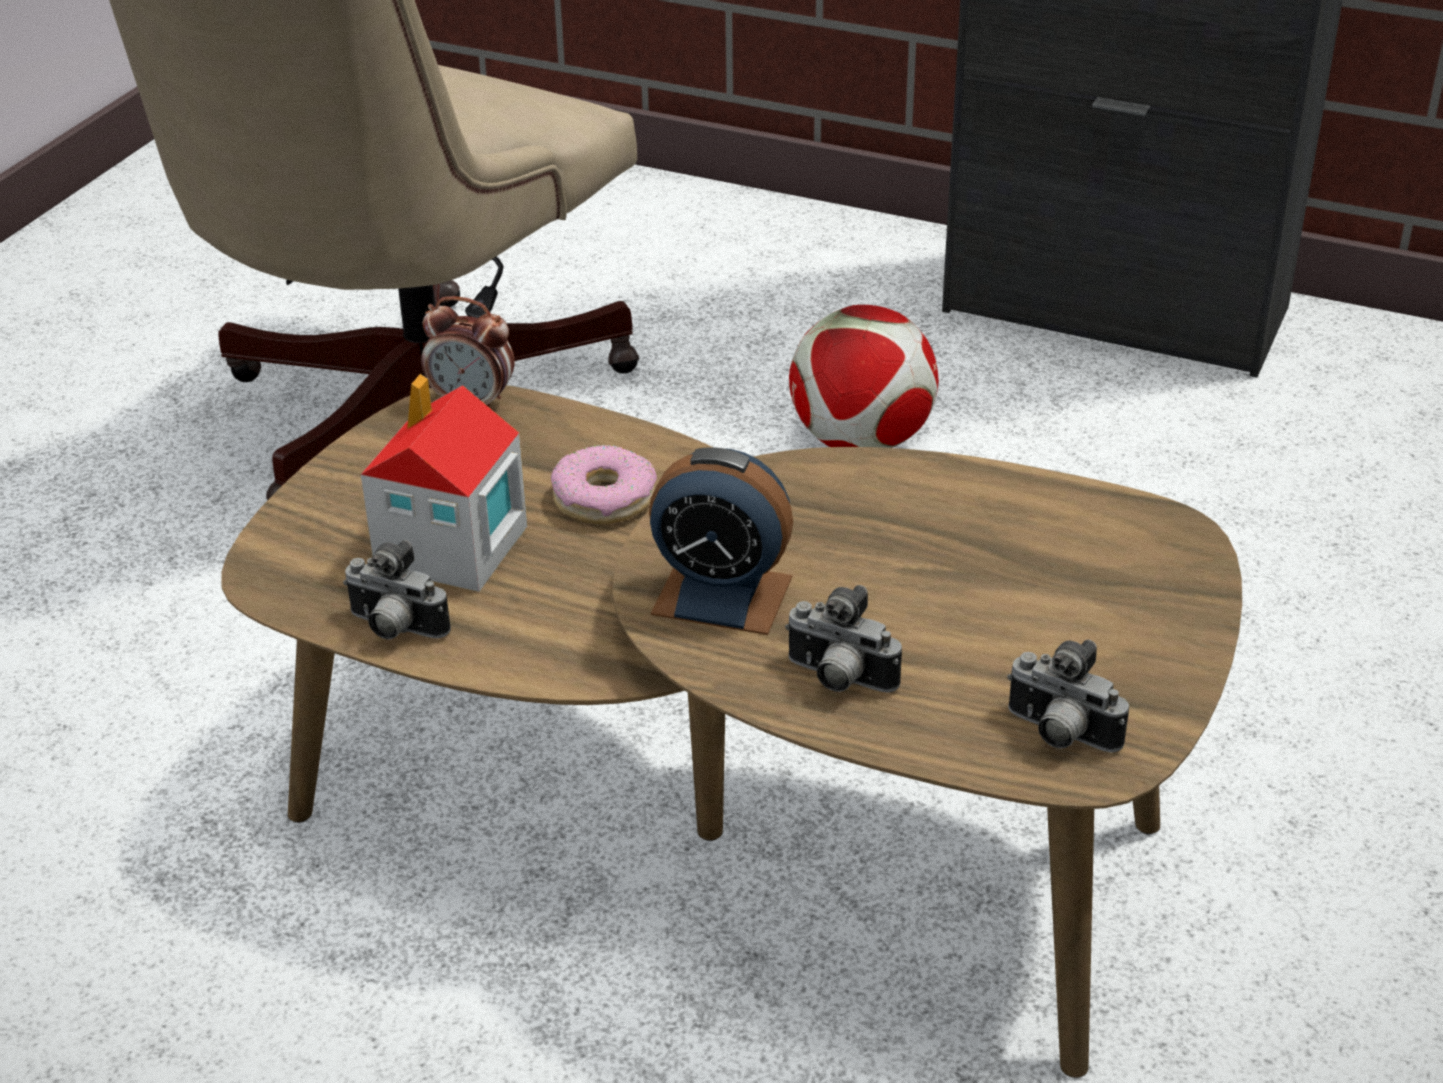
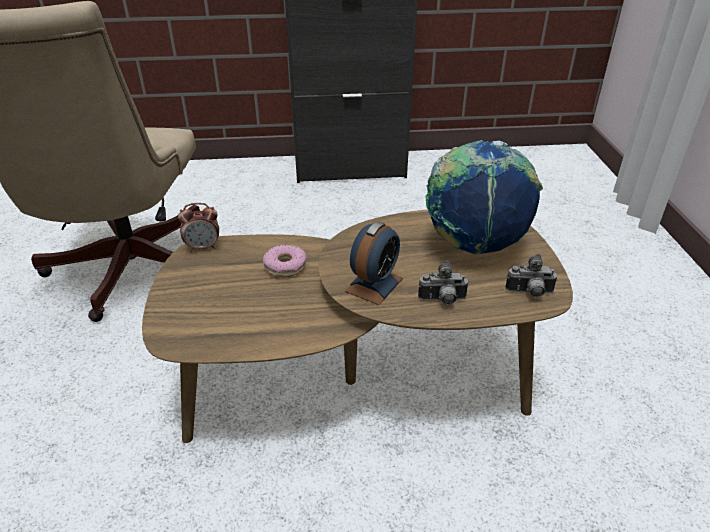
camera: 30 degrees left, 0 degrees up
(394, 629) = (244, 344): camera -> none
(451, 548) = (240, 304): toy house -> none
(722, 595) = (374, 284): alarm clock -> alarm clock turned 45 degrees counterclockwise
(862, 441) = (302, 230): football -> none
(1038, 585) = (474, 246): none -> globe

